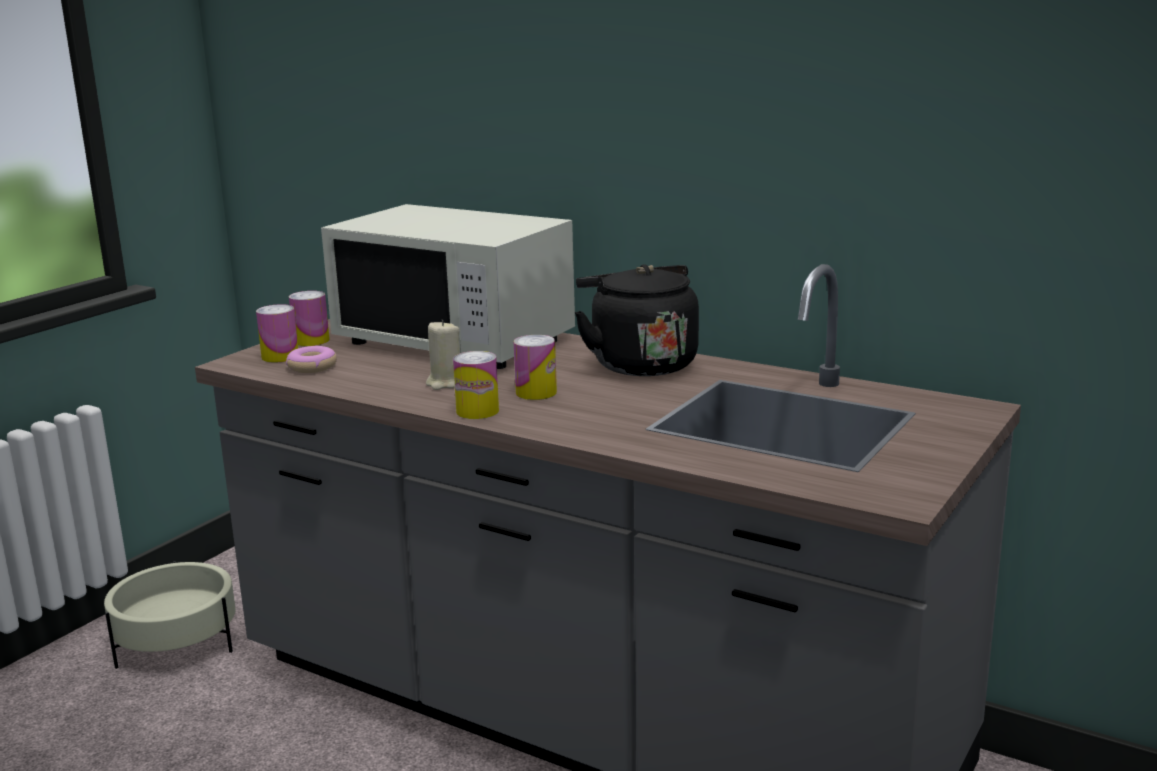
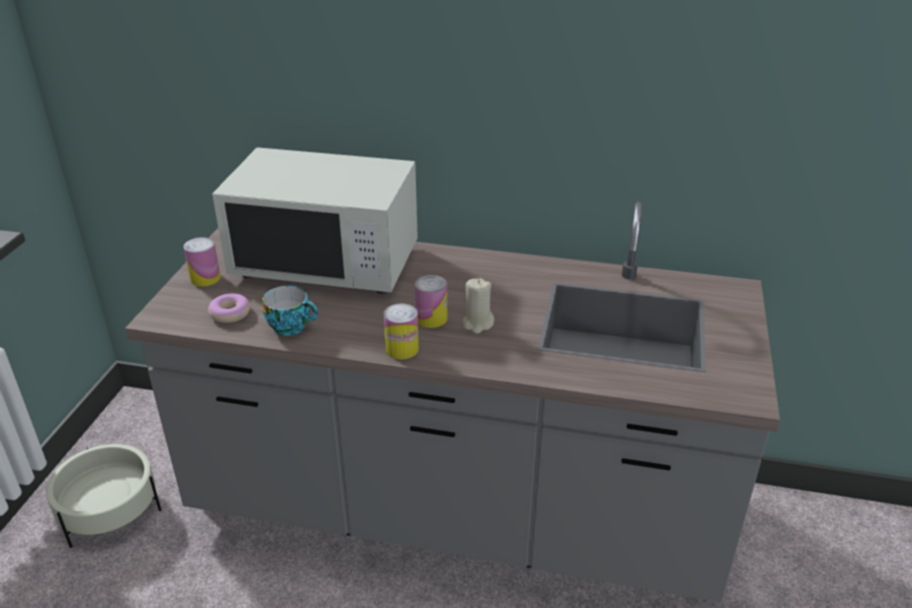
camera: 20 degrees left, 15 degrees up
(280, 356) = (192, 303): can -> none
(369, 382) = (291, 326): none -> cup
(446, 383) = (354, 318): beige candle -> beige candle (477, 324)
(639, 363) = (485, 271): black kettle -> none

